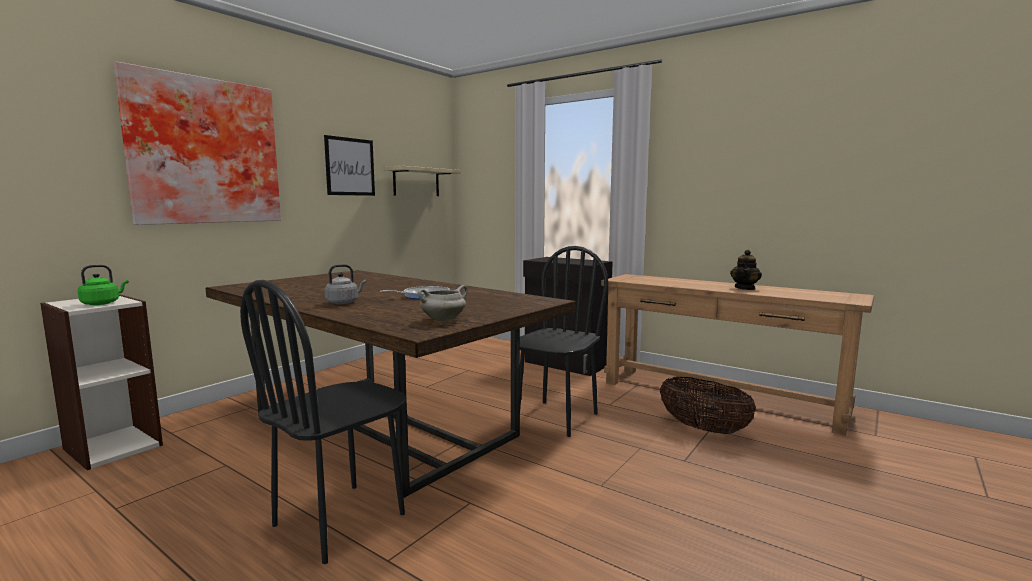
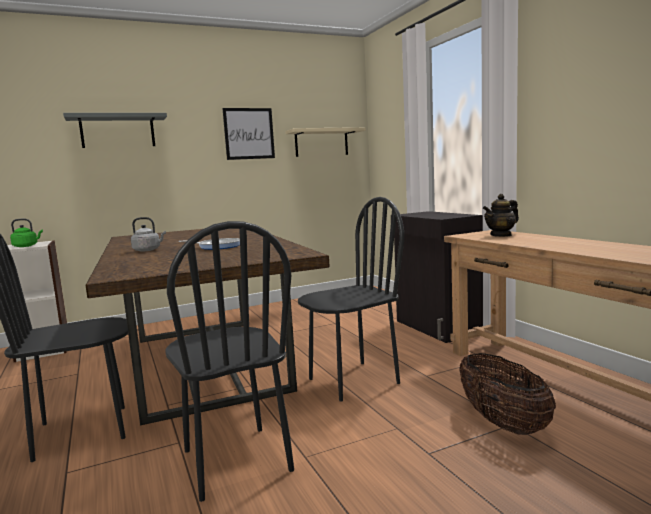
camera: 30 degrees right, 0 degrees up
(204, 151) = (118, 131): picture -> grey shelf
(443, 320) = (162, 267): white cooking pot -> none
(548, 503) = (235, 461): none -> black chair
(745, 288) = (601, 248): teapot -> teapot (501, 235)

